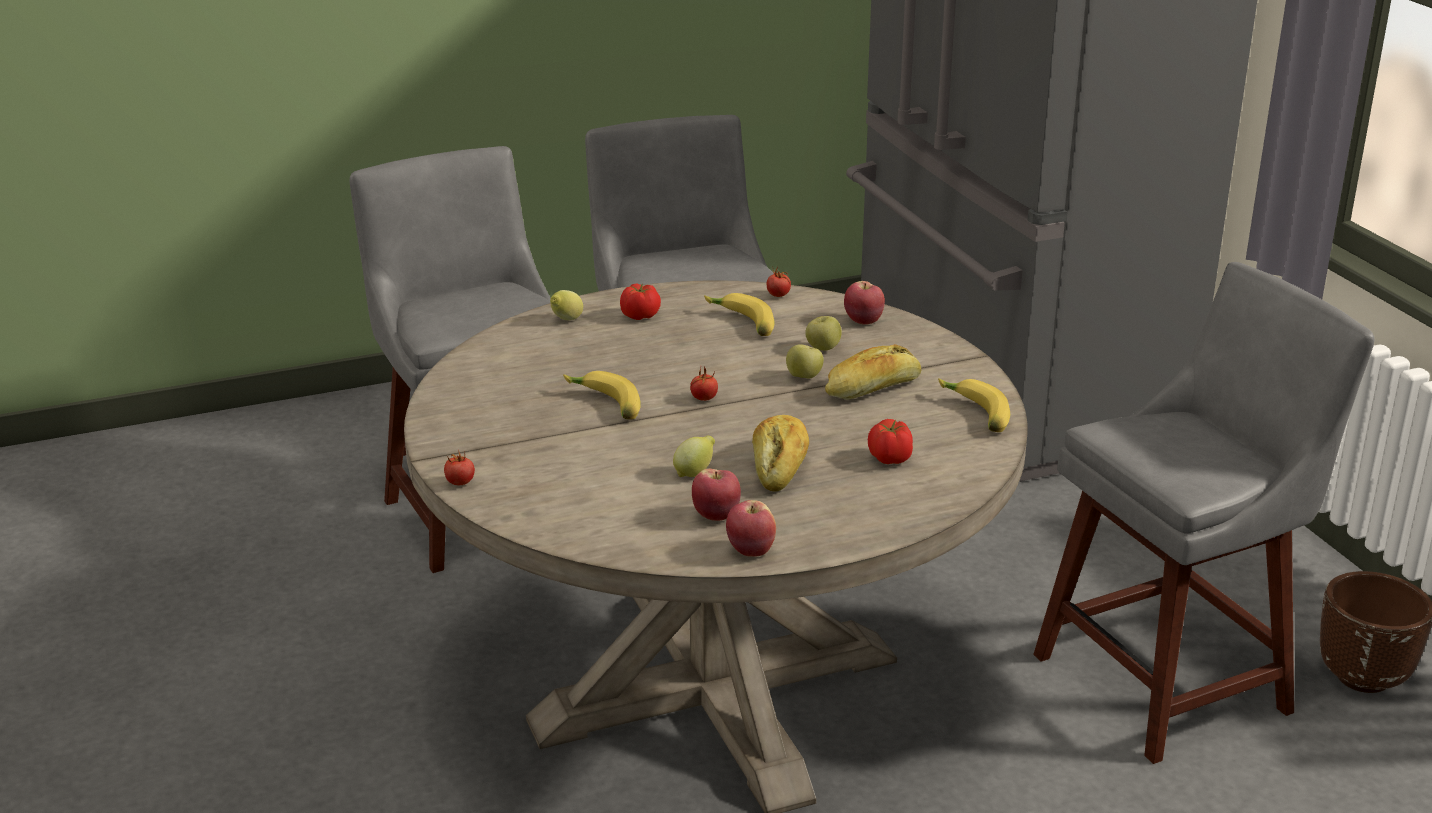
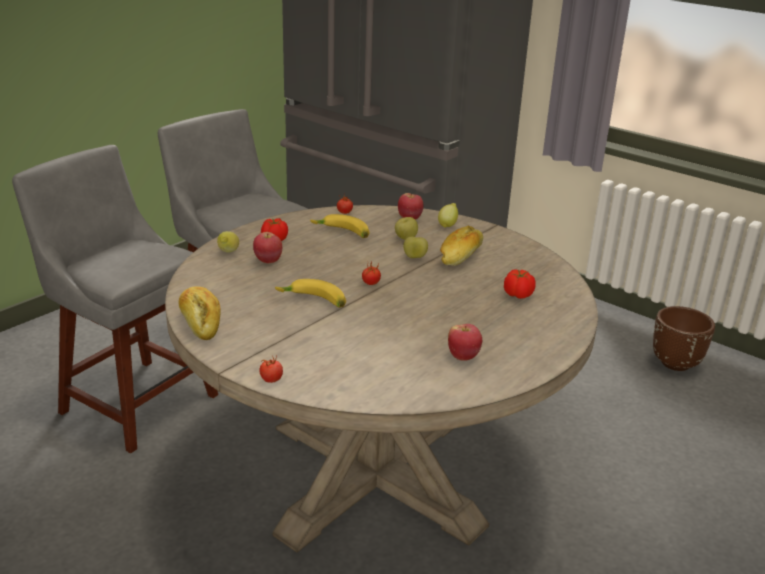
camera: 30 degrees left, 0 degrees up
(694, 473) = (419, 332): lemon -> lemon (448, 225)
(751, 550) = (509, 374): apple -> apple (268, 260)
(780, 466) = (463, 315): bread -> bread (201, 322)
(973, 415) = (530, 259): banana -> none
(1172, 680) = (598, 390): grey chair -> none

